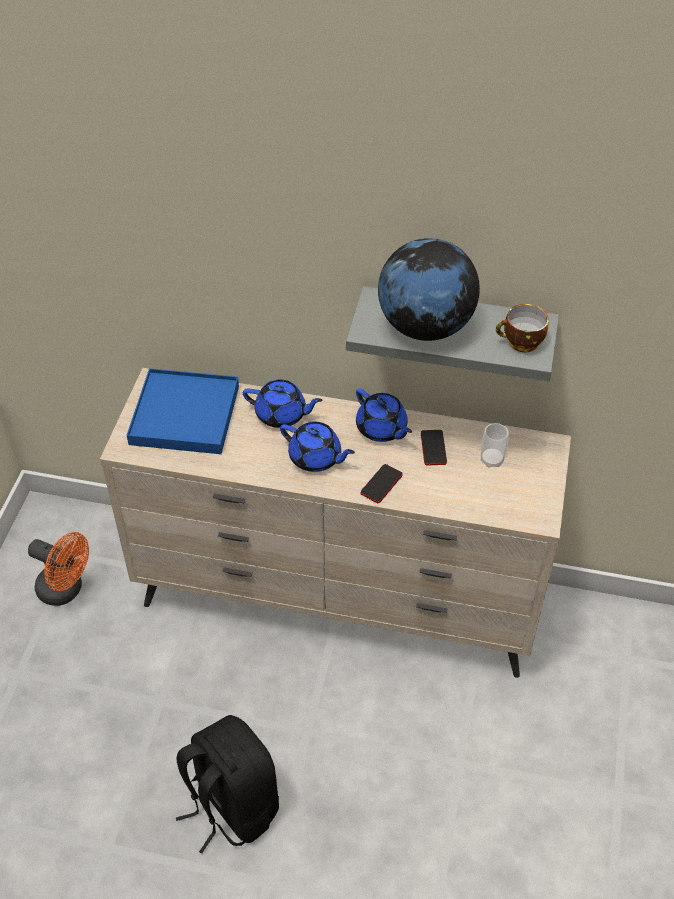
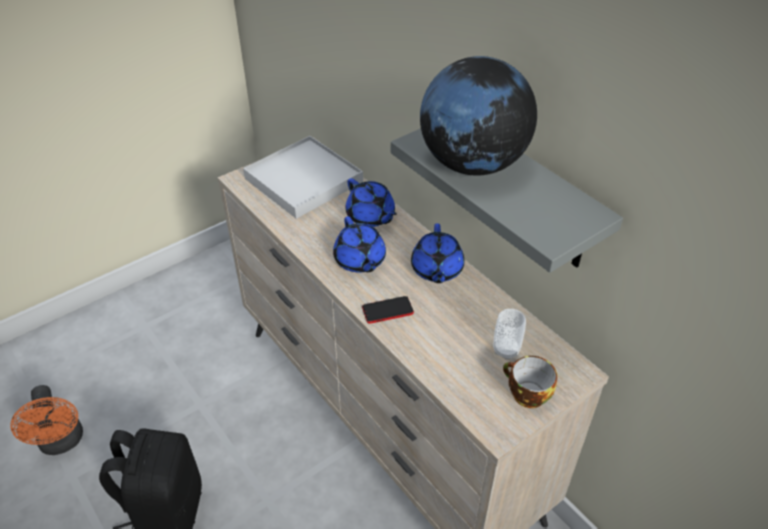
camera: 40 degrees right, 5 degrees down
(66, 590) = (222, 294): orange fan -> orange fan (62, 443)
(184, 415) = (303, 180): blue tray -> white tray
(433, 448) = (463, 309): phone -> none
(521, 343) = (550, 221): cup -> cup (526, 395)

